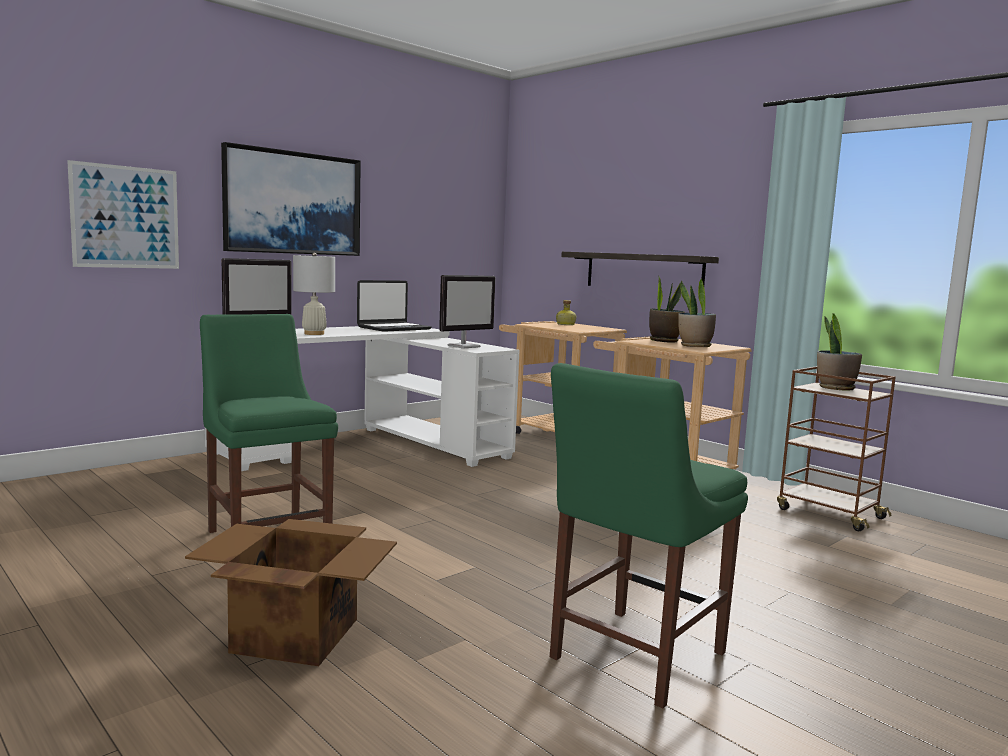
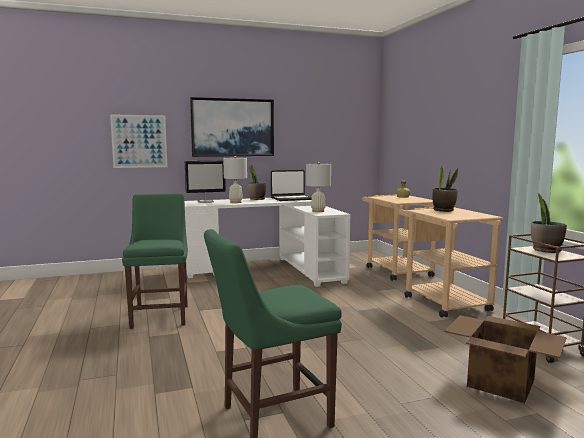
camera: 25 degrees right, 0 degrees up
(294, 634) = (115, 368): cardboard box -> cardboard box (500, 382)
(464, 346) = (318, 211): monitor -> white table lamp
(643, 272) = (450, 161): shelf -> none
(694, 346) = (457, 214): potted plant -> potted plant (257, 199)

